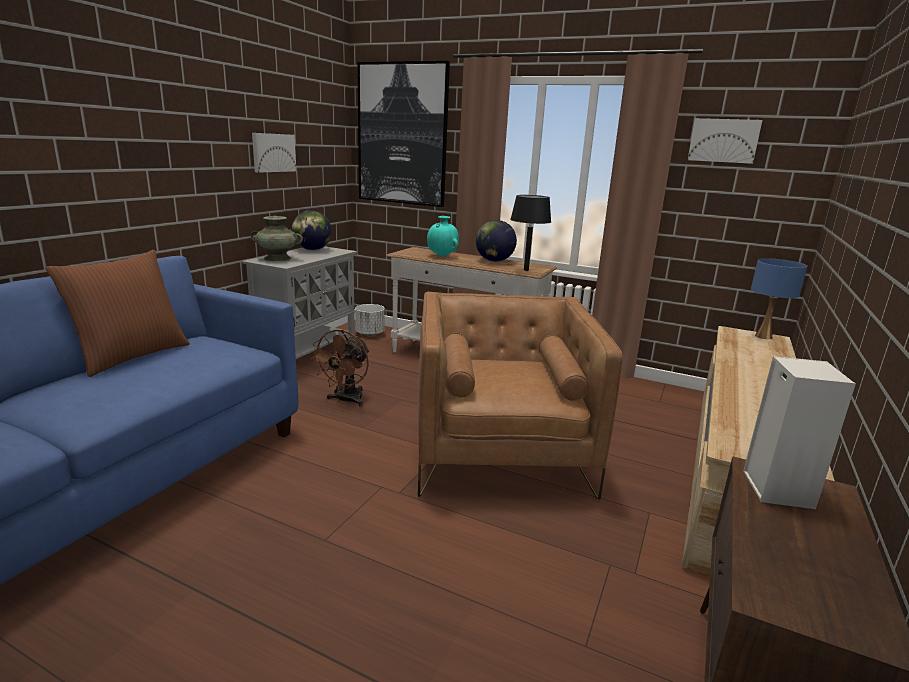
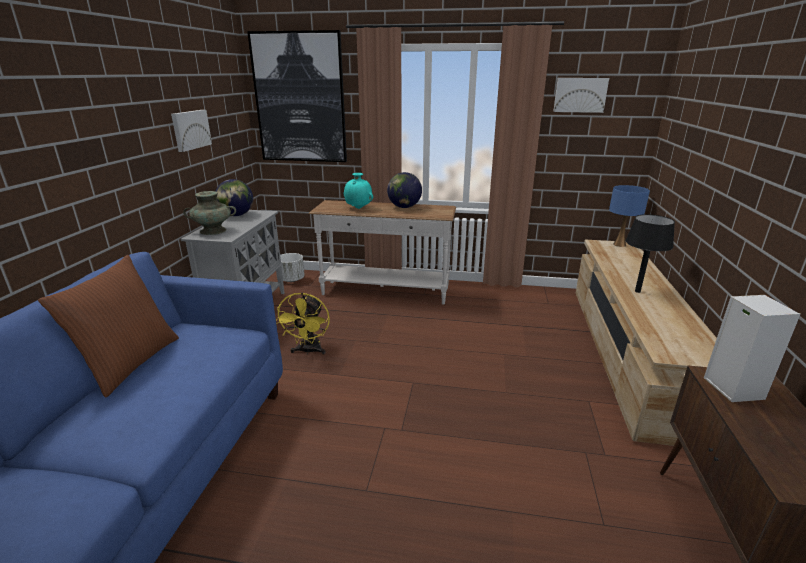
camera: 15 degrees left, 5 degrees up
(346, 400) = (308, 351): brown fan -> yellow fan
(499, 451) = (458, 373): brown armchair -> none
(526, 270) = (436, 214): black table lamp -> black table lamp (637, 291)

